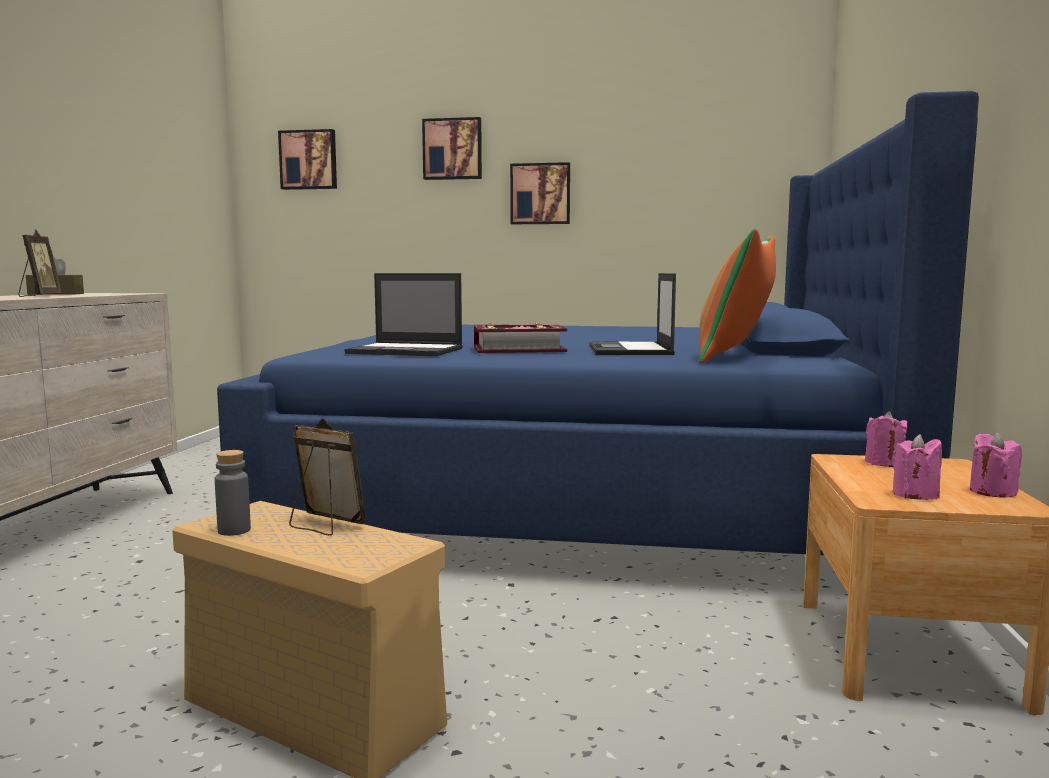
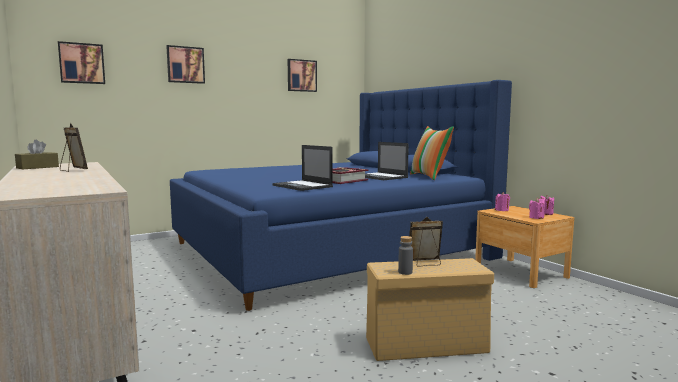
camera: 40 degrees left, 0 degrees up
(407, 351) = (303, 186): laptop -> laptop turned 75 degrees clockwise
(540, 194) = (237, 94): picture -> picture (301, 75)

